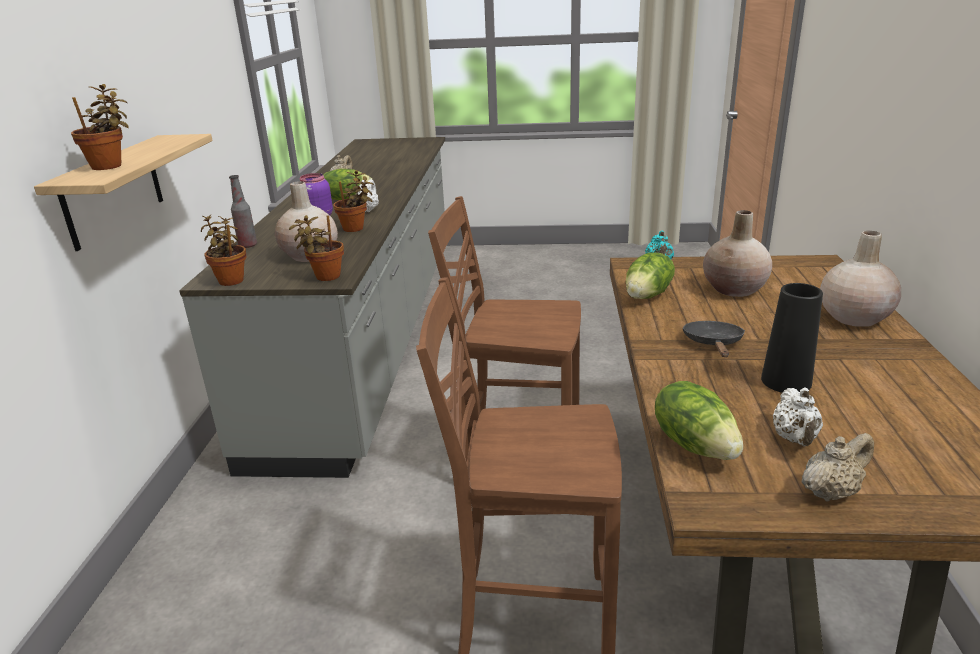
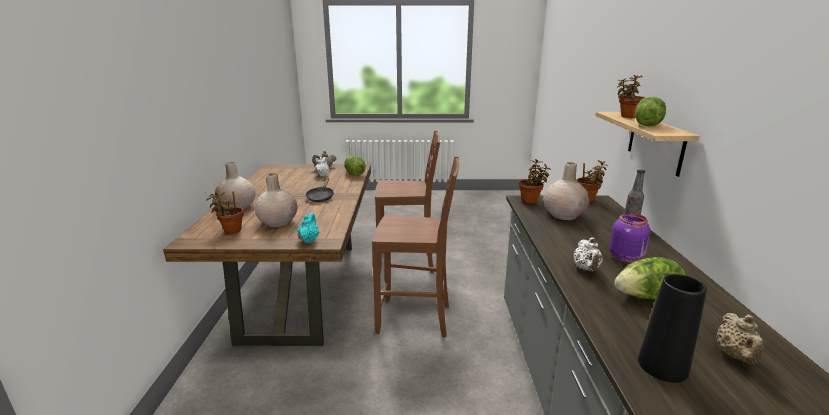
camera: 175 degrees right, 5 degrees down
(356, 228) = (564, 241): potted plant -> potted plant (230, 230)
(648, 295) = (333, 219): lettuce -> lettuce (647, 125)
(786, 381) = (306, 186): black vase -> black vase (662, 366)

